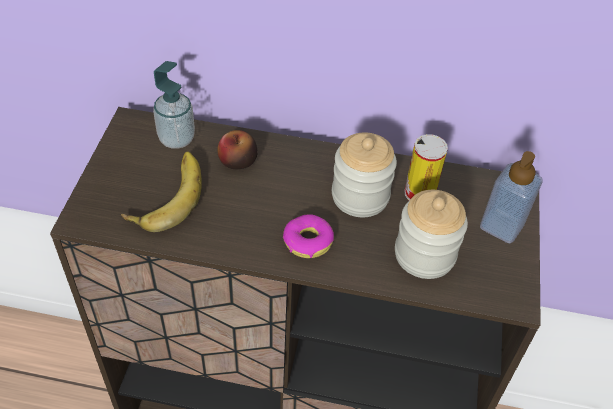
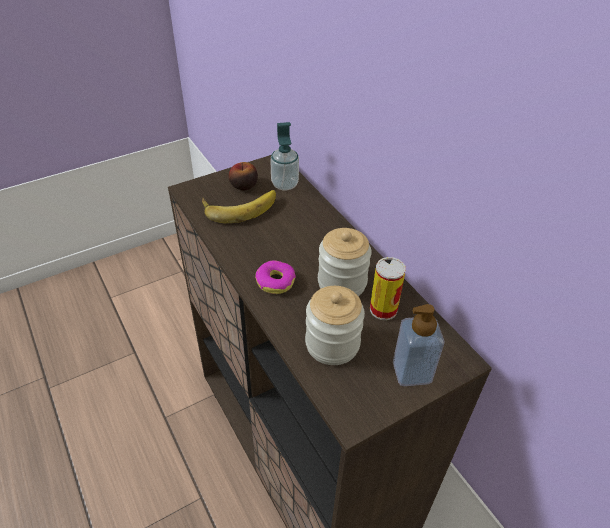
camera: 50 degrees right, 5 degrees down
(237, 161) = (299, 216): apple -> apple (243, 185)

